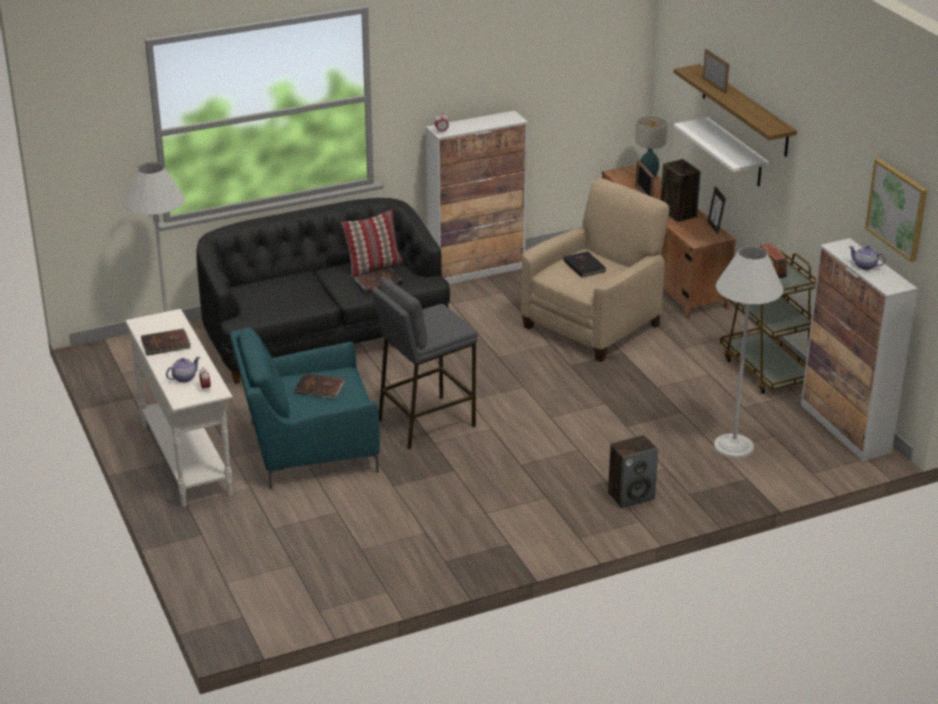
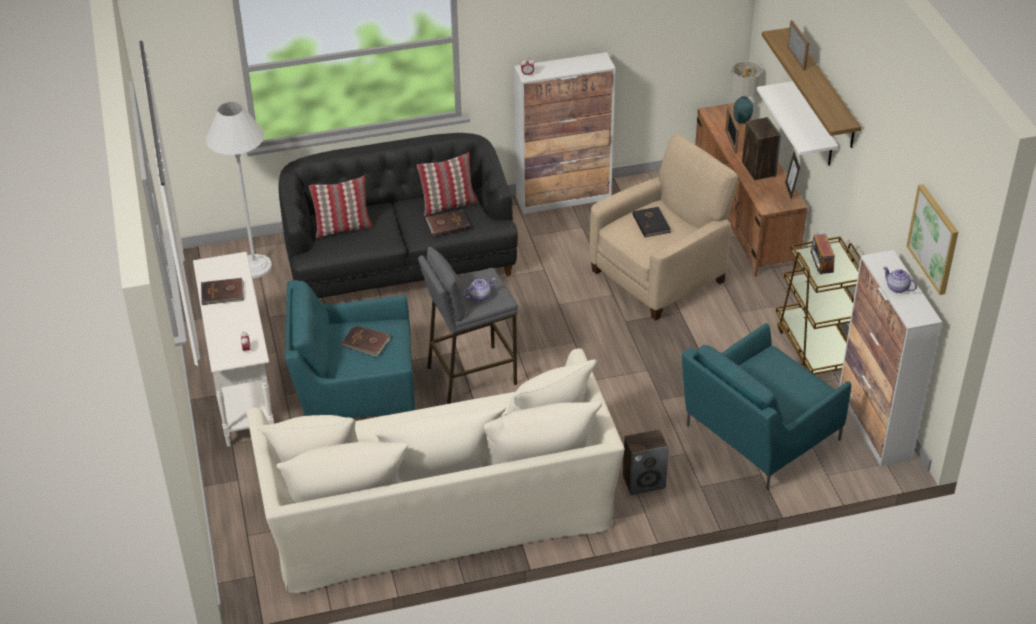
camera: 10 degrees right, 10 degrees up
(184, 378) = (230, 335): teapot -> teapot (479, 296)
(269, 293) = (342, 228): none -> pillow
(422, 535) = (437, 504): none -> beige sofa
(733, 447) = (758, 435): white floor lamp -> turquoise armchair

